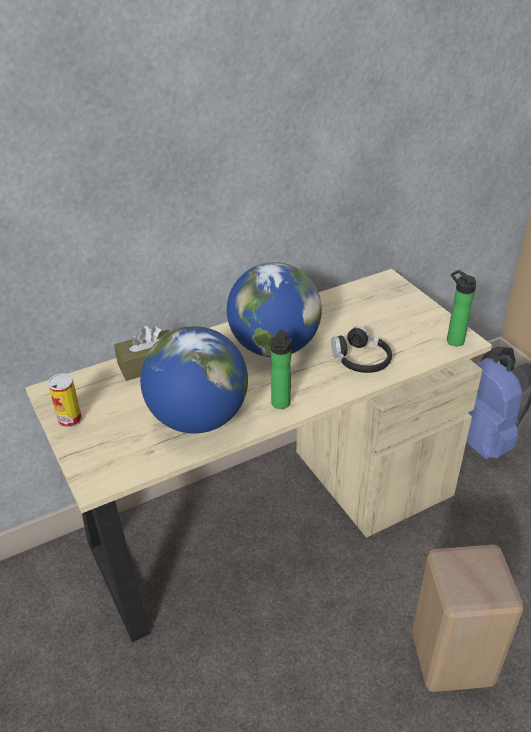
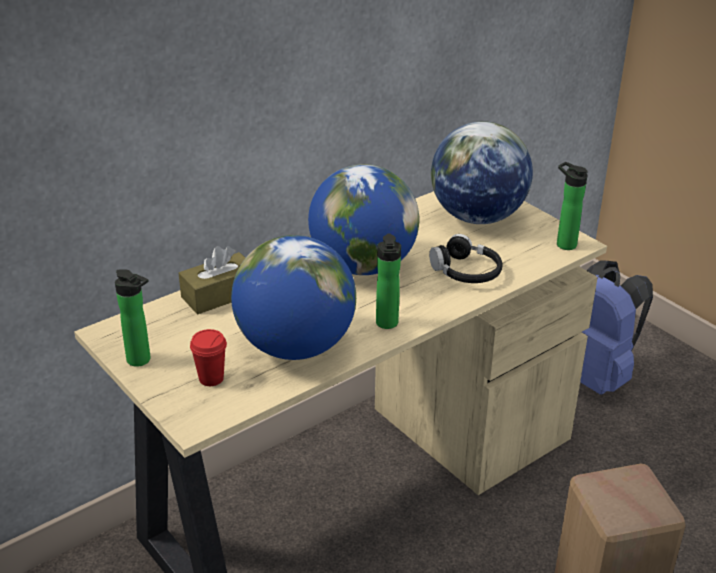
camera: 10 degrees left, 5 degrees down
(69, 420) = (141, 361): can -> bottle
(121, 442) = (211, 378): none -> red cup
(383, 308) = (477, 217): none -> globe

